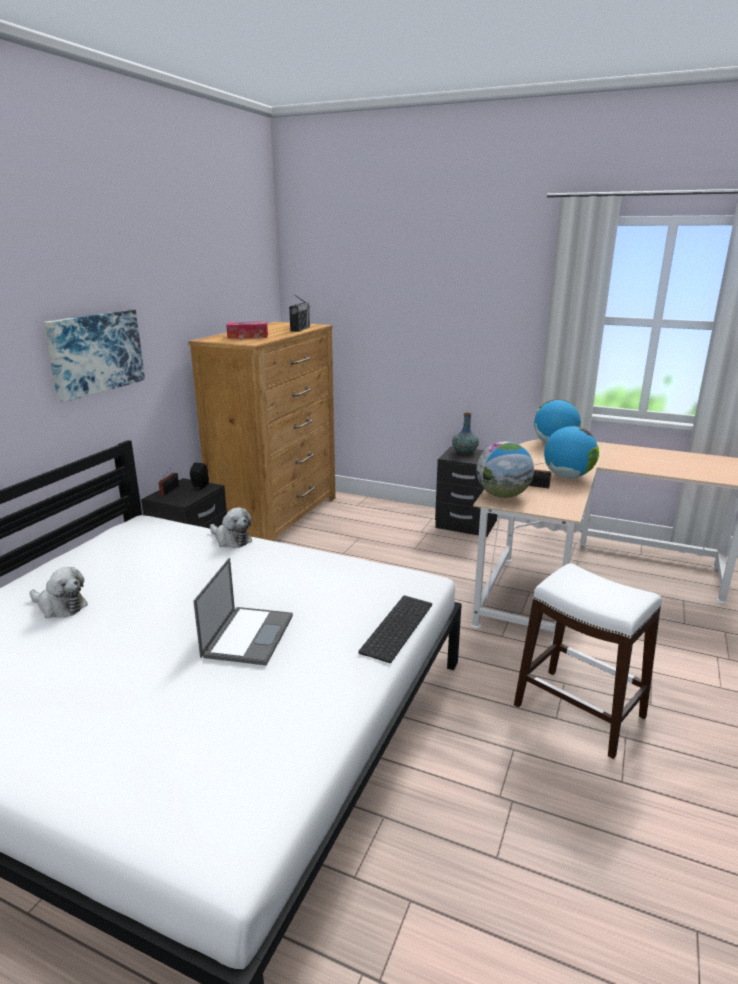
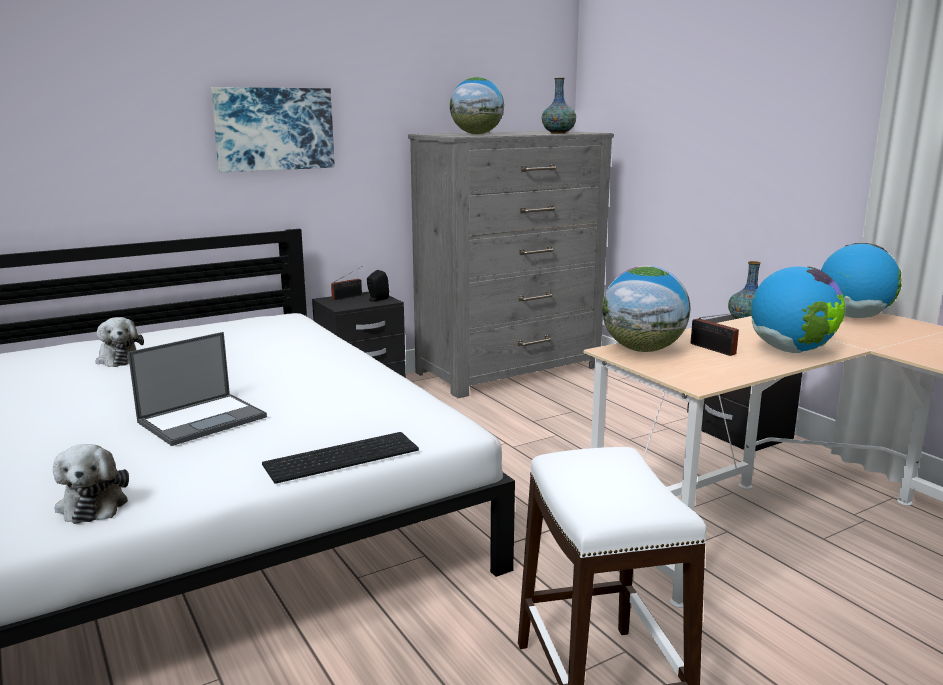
camera: 35 degrees right, 5 degrees down
(231, 540) = (332, 346): plush toy -> plush toy (94, 503)
(248, 336) = (476, 134): tissue box -> globe
(278, 516) = (509, 370): brown dresser -> grey dresser
(300, 329) = (558, 133): radio -> vase

